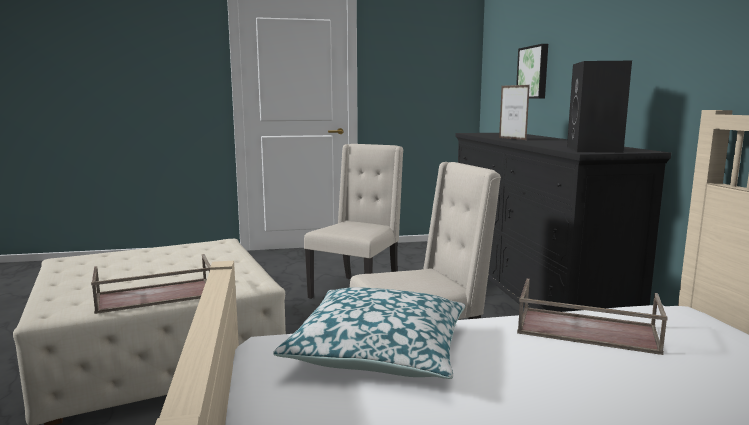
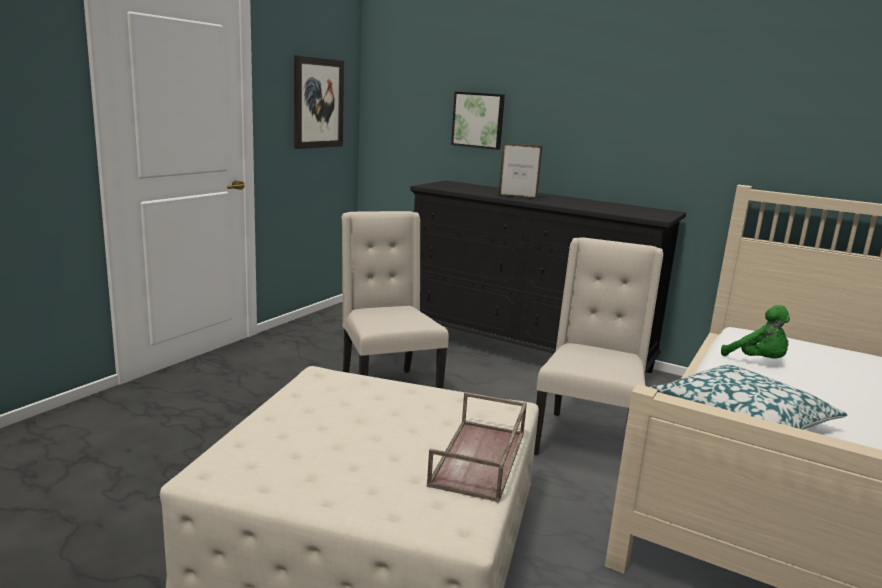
camera: 50 degrees left, 5 degrees up
(427, 72) = (318, 103): none -> picture
(585, 330) = (758, 361): brown tray -> green plush toy
(595, 150) = (648, 214): black speaker -> none

